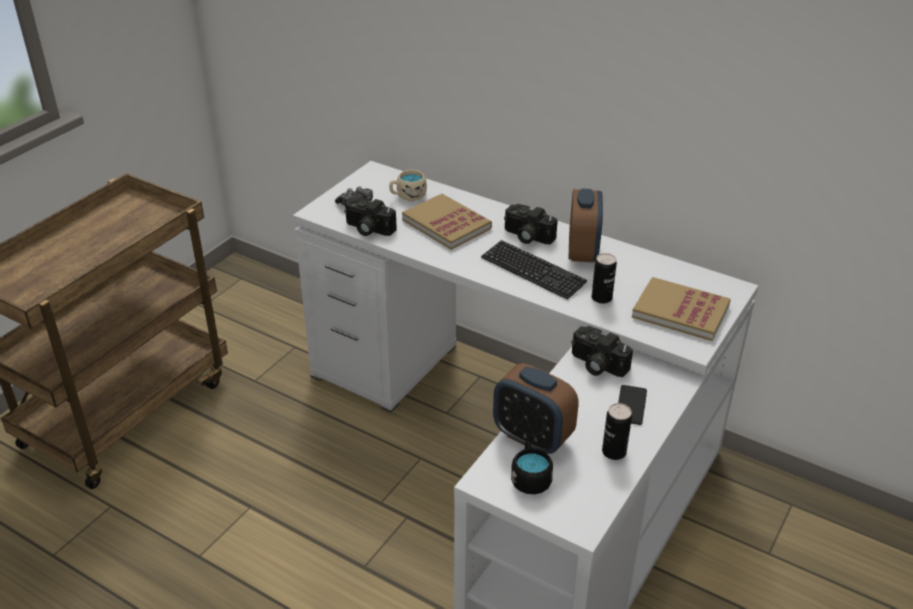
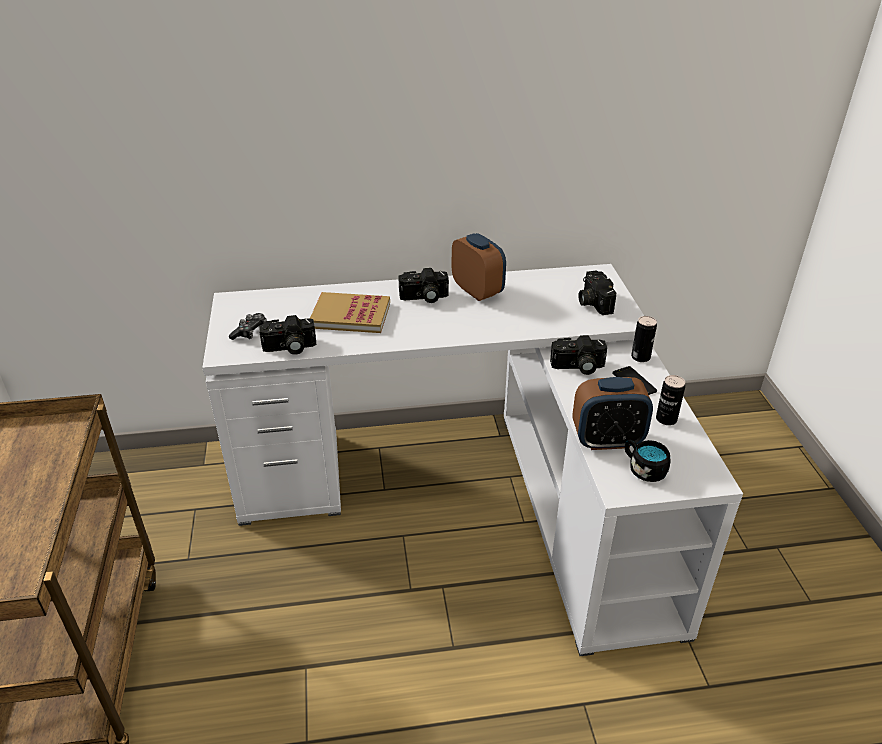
camera: 40 degrees left, 0 degrees up
(407, 196) = (287, 307): beige mug -> none
(533, 271) = (463, 320): keyboard -> none
(601, 298) = (533, 317): can -> can (640, 357)
(680, 311) = (592, 302): book -> camera

